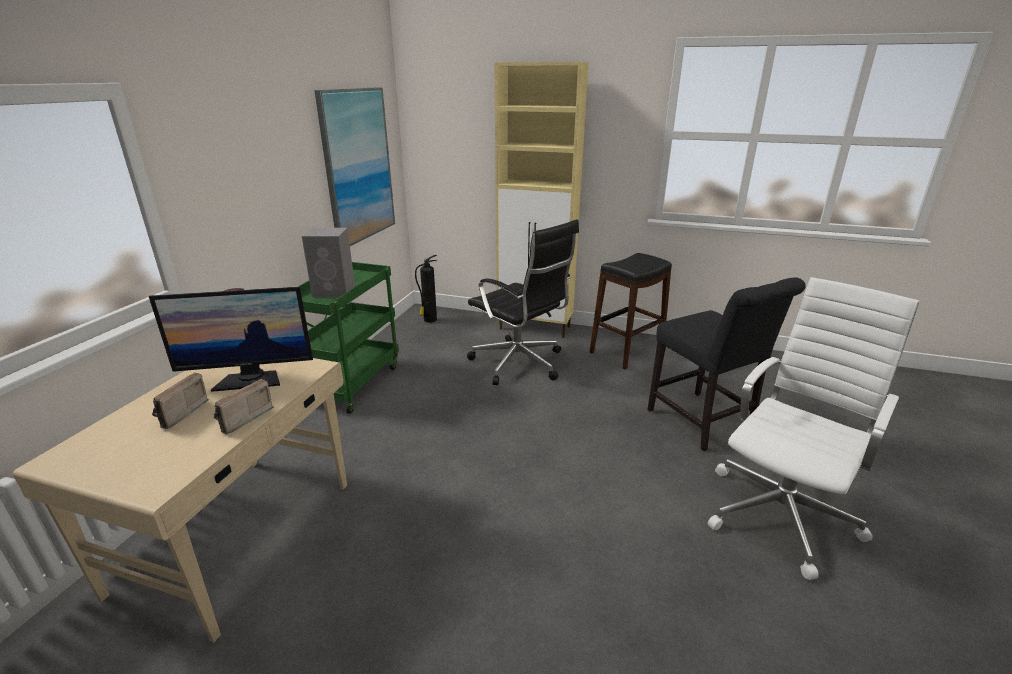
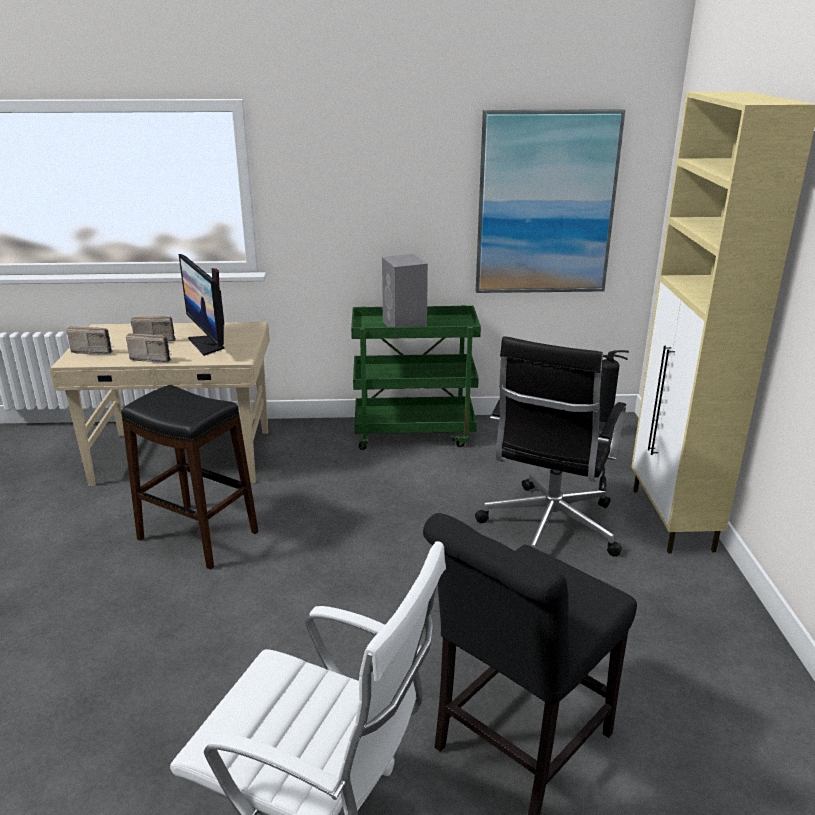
camera: 70 degrees right, 0 degrees up
(143, 467) = (93, 350): none -> radio
(626, 351) = (689, 628): black stool -> black stool (197, 535)

